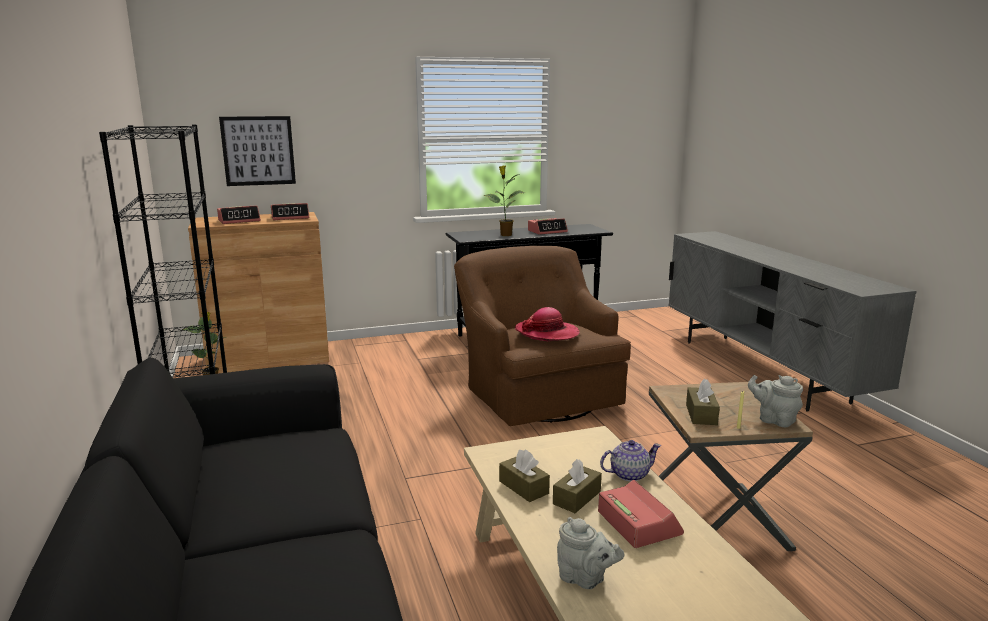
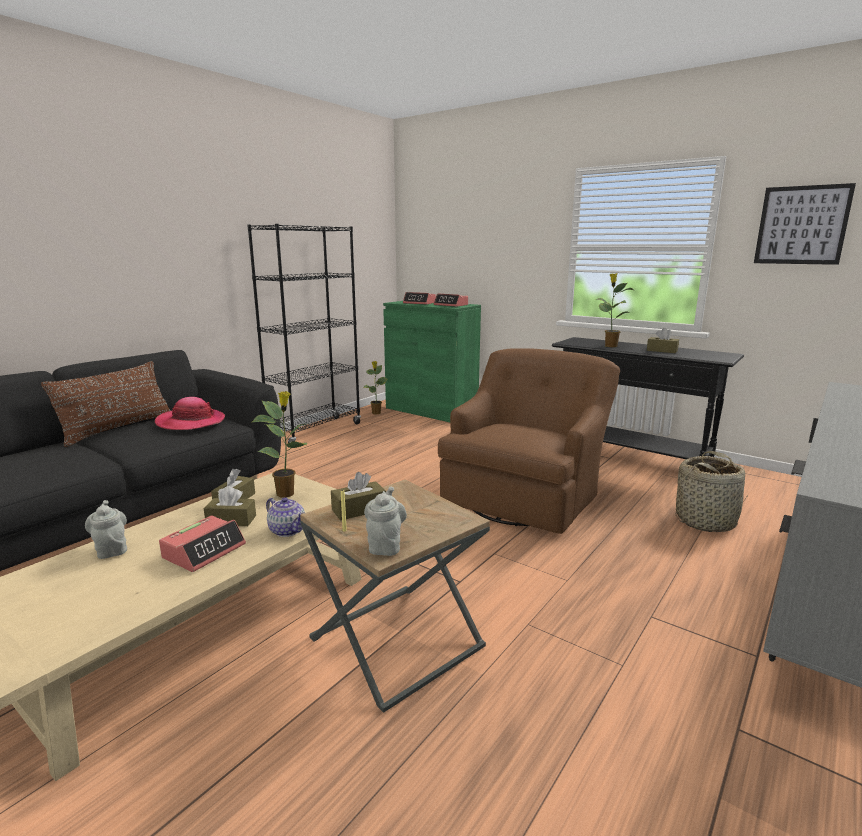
camera: 55 degrees right, 0 degrees up
(208, 509) = (118, 429): none -> brown pillow
(258, 151) = (453, 253): picture -> picture (801, 225)
(269, 358) = (431, 410): brown cabinet -> green cabinet
(539, 458) = (287, 494): none -> potted plant
(547, 231) = (662, 350): alarm clock -> brown tissue box
(547, 333) = (504, 431): hat -> hat (191, 422)
(585, 579) = (111, 549): grey teapot -> grey teapot turned 150 degrees clockwise
(650, 358) = (706, 521): none -> basket

